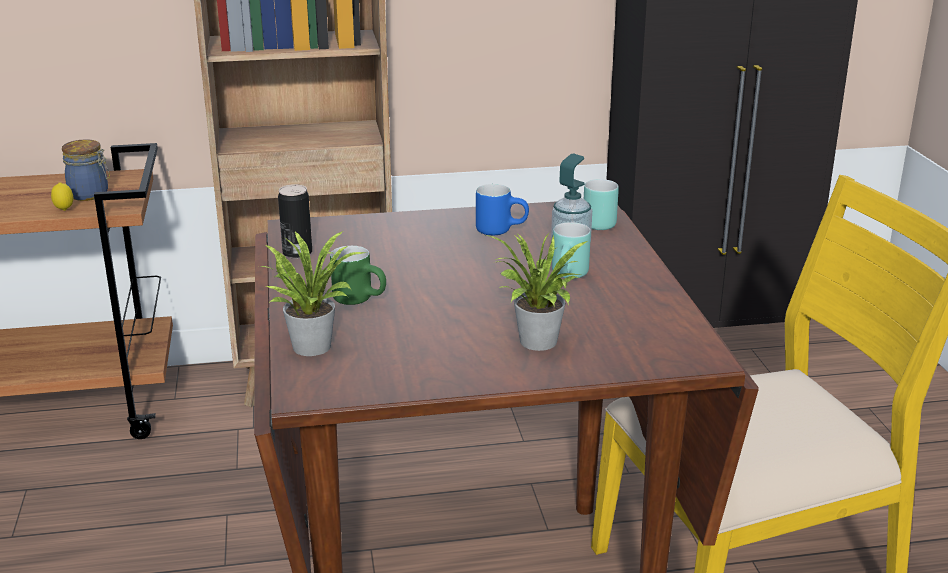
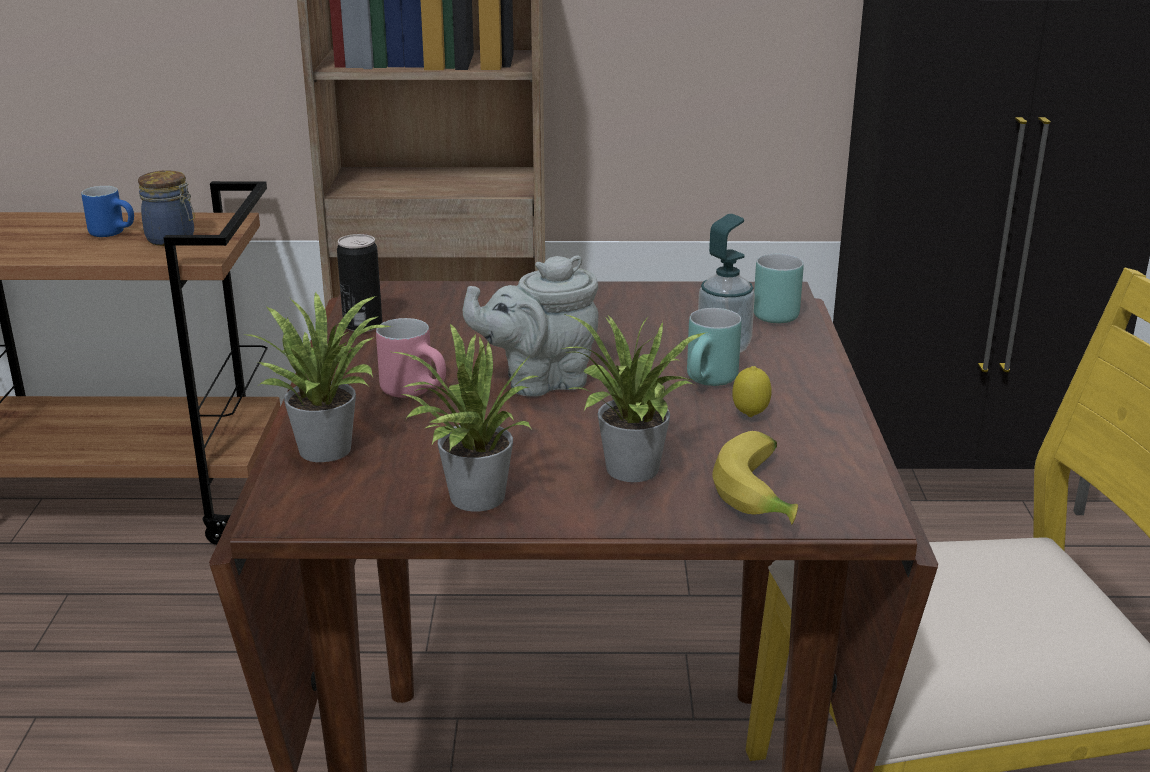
camera: 10 degrees right, 0 degrees up
(64, 210) = (134, 256): lemon -> lemon (750, 416)
(361, 299) = (418, 391): green mug -> pink mug
(432, 372) = (470, 499): none -> potted plant
(447, 285) = (539, 381): none -> grey teapot
(501, 230) = (640, 314): blue mug -> blue mug (115, 233)
(635, 351) = (765, 494): none -> banana

